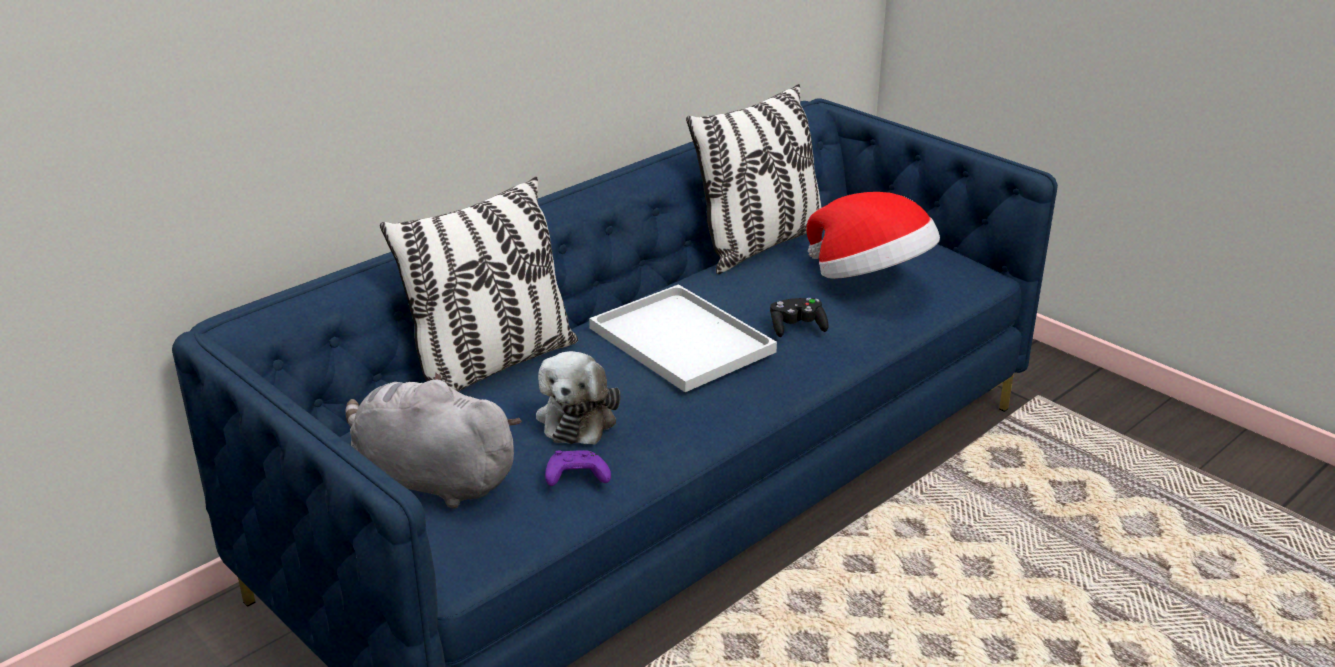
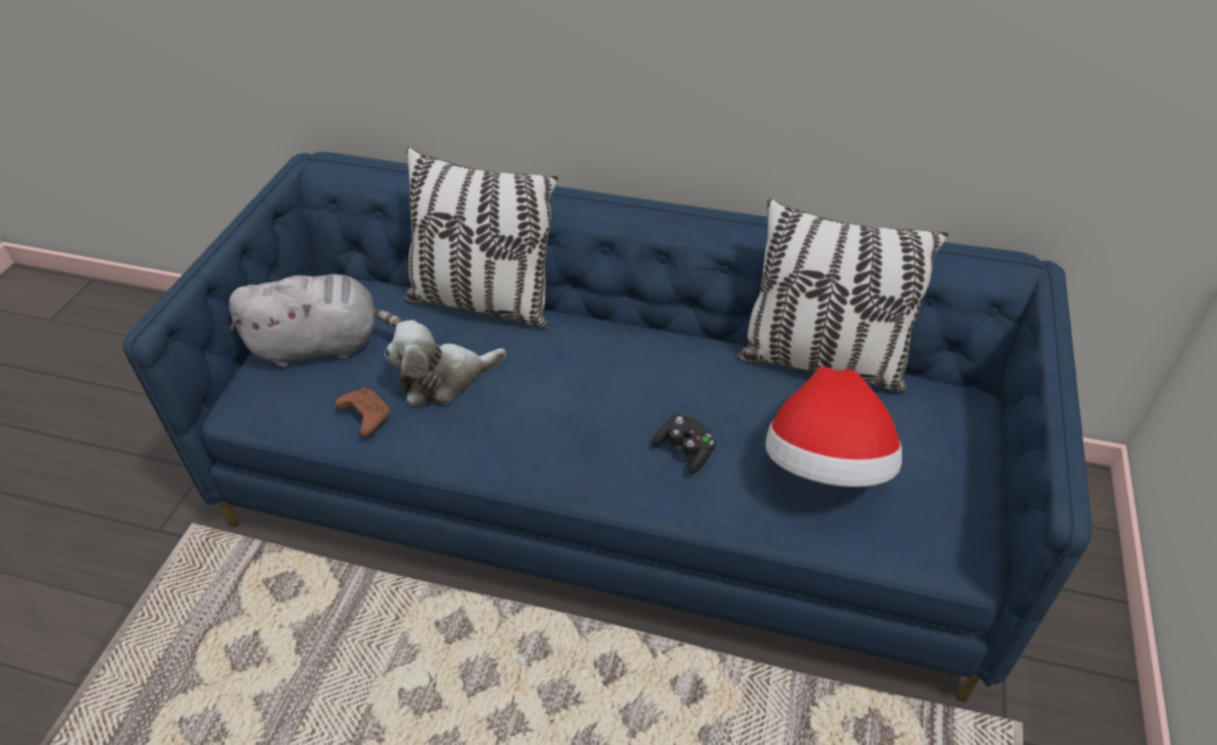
camera: 60 degrees right, 15 degrees up
(430, 480) = (323, 345): grey plush toy -> grey plush toy turned 90 degrees clockwise
(575, 478) = (365, 416): purple game controller -> brown game controller
(678, 339) = (597, 382): white tray -> none

